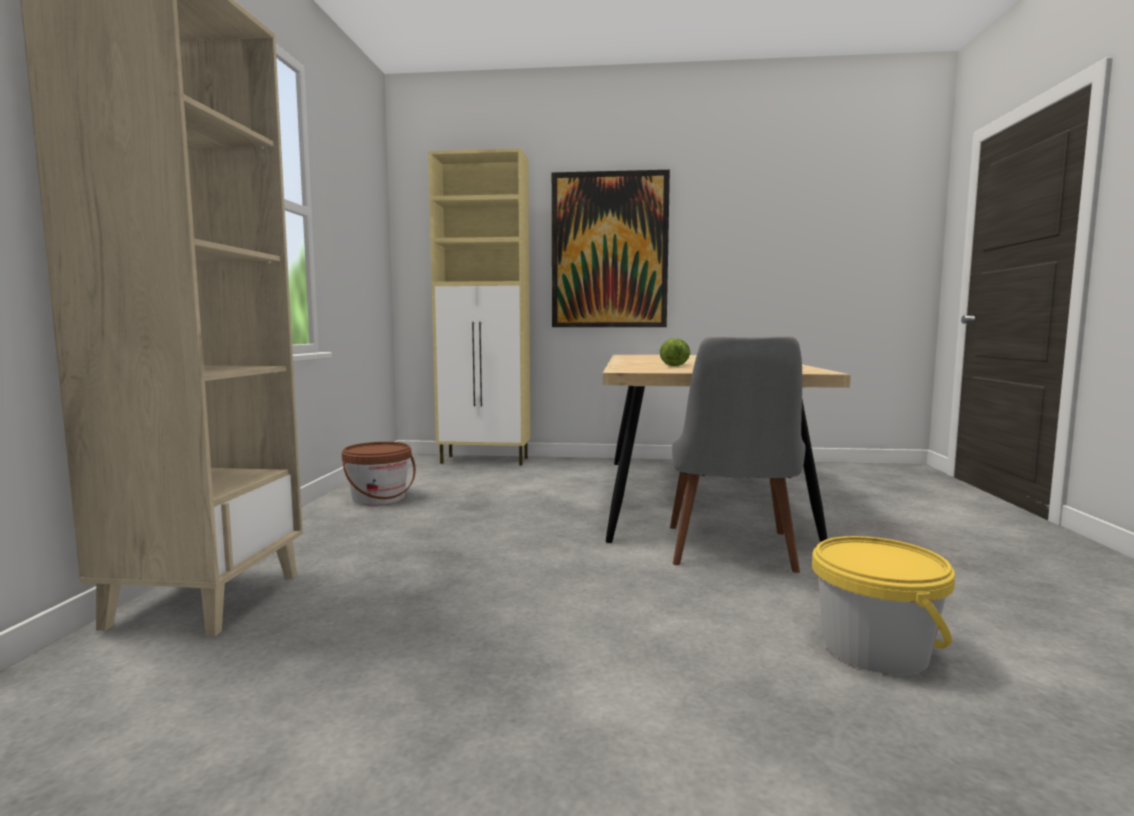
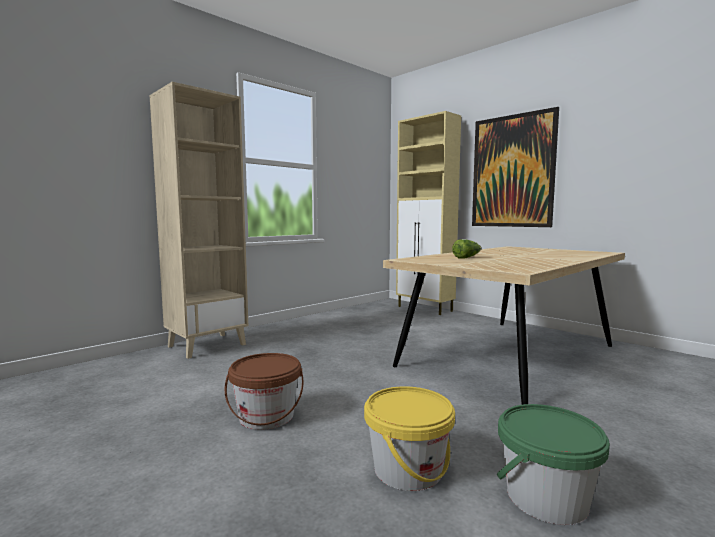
camera: 40 degrees right, 0 degrees up
(379, 498) = (335, 319): brown bucket -> brown bucket (266, 416)
(732, 554) = (449, 394): grey chair -> none
(999, 620) = (546, 498): none -> green bucket

